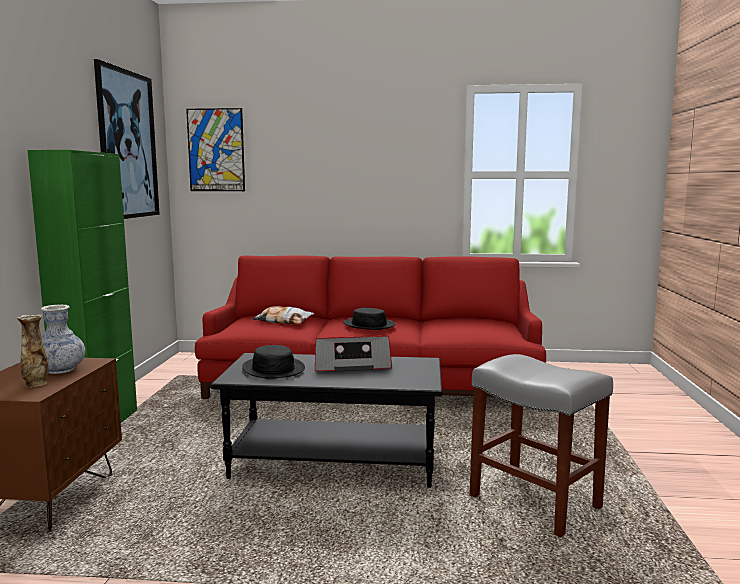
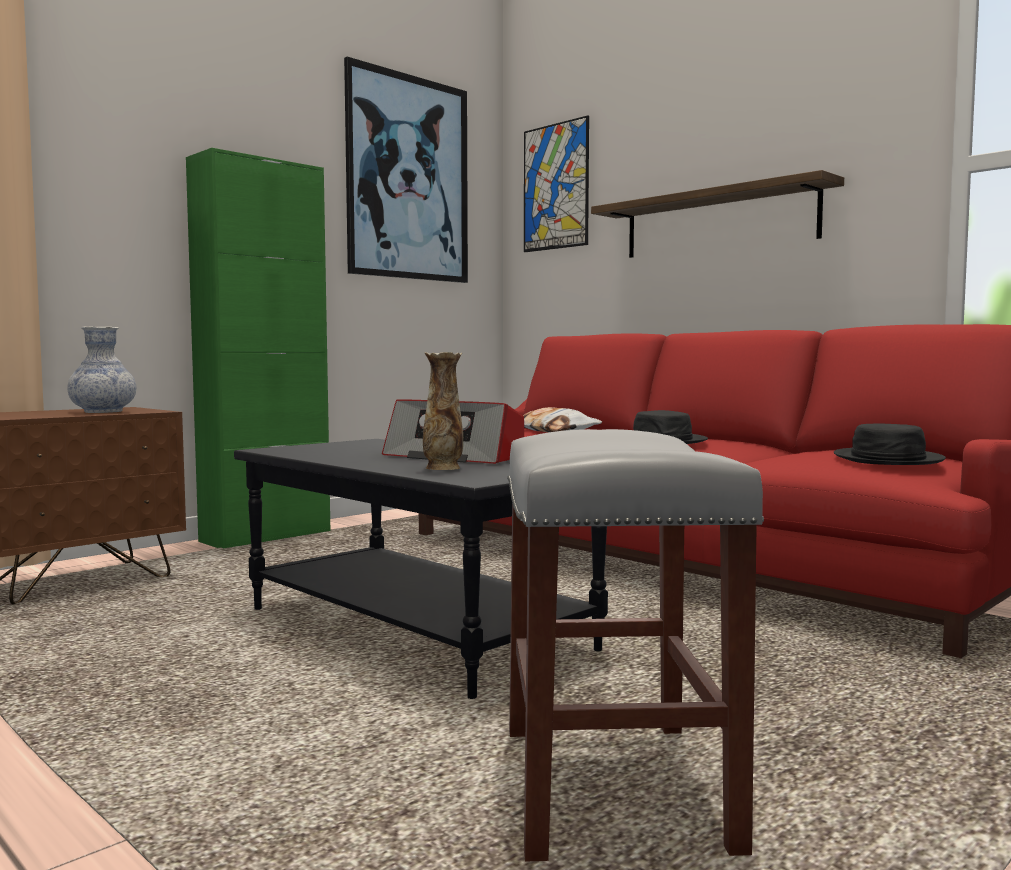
camera: 40 degrees right, 5 degrees down
(36, 384) = (43, 414): vase -> vase (443, 468)
(273, 369) = (345, 449): black hat -> black hat (887, 459)
(338, 187) = (718, 222): none -> shelf

